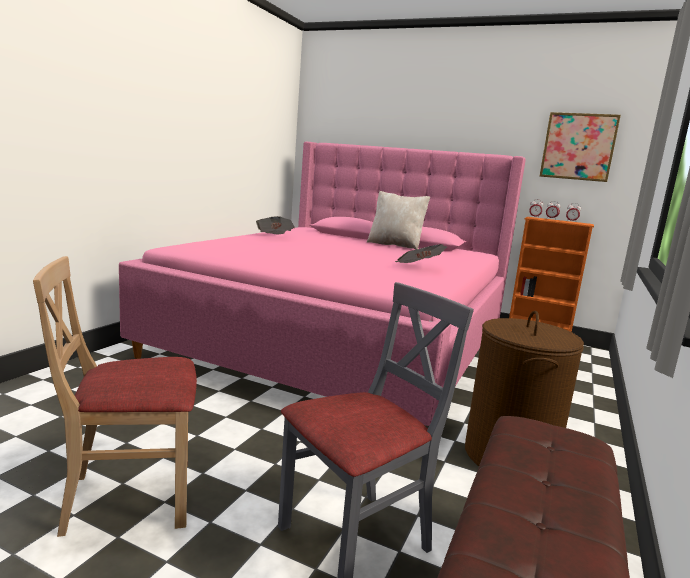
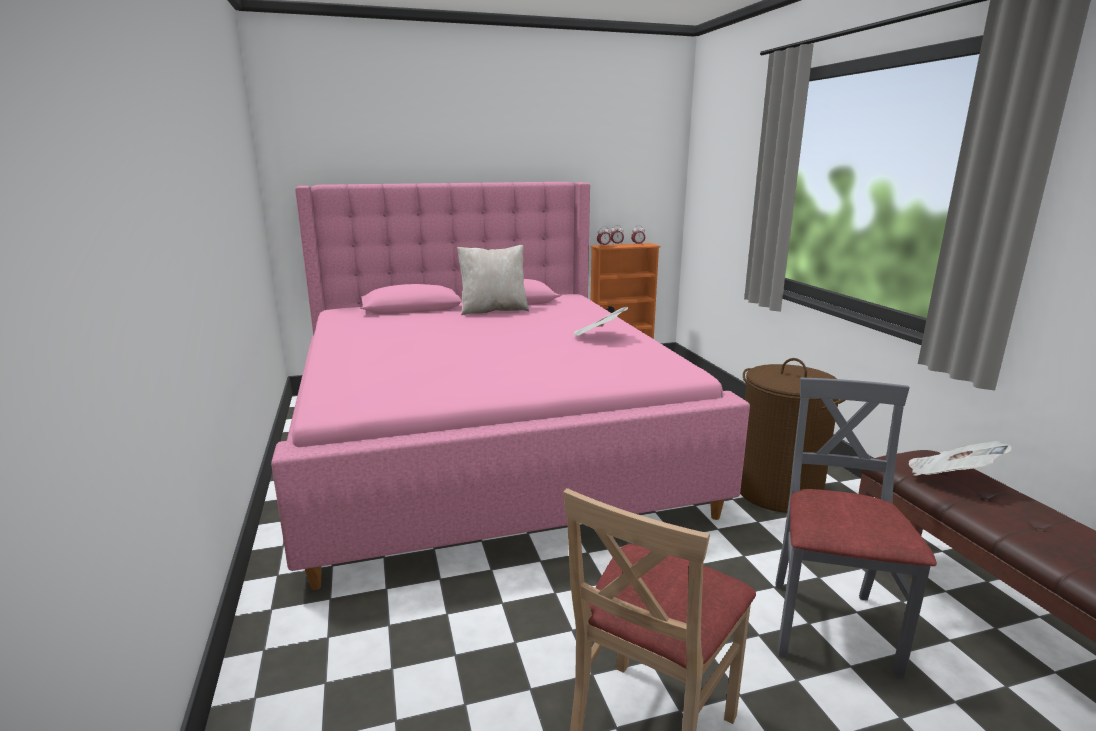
camera: 40 degrees left, 5 degrees up
(274, 236) = (363, 340): newspaper -> newspaper (949, 477)
(578, 147) = (626, 165): picture -> none

